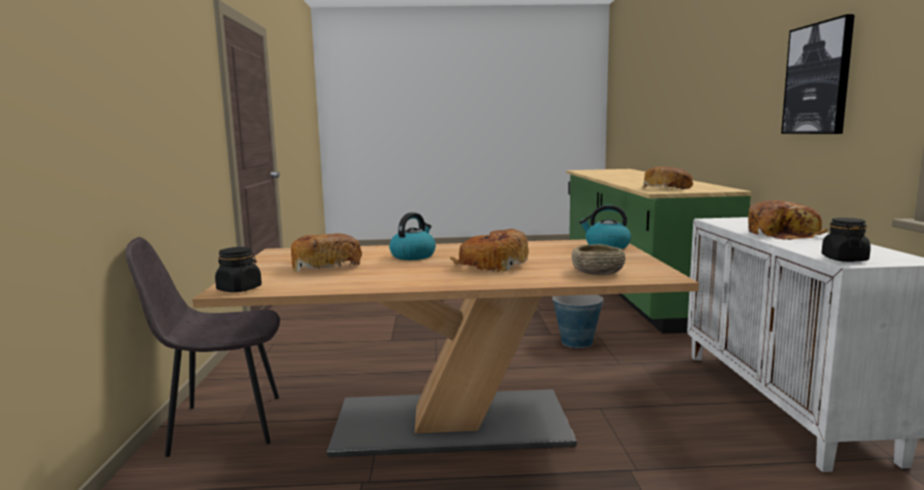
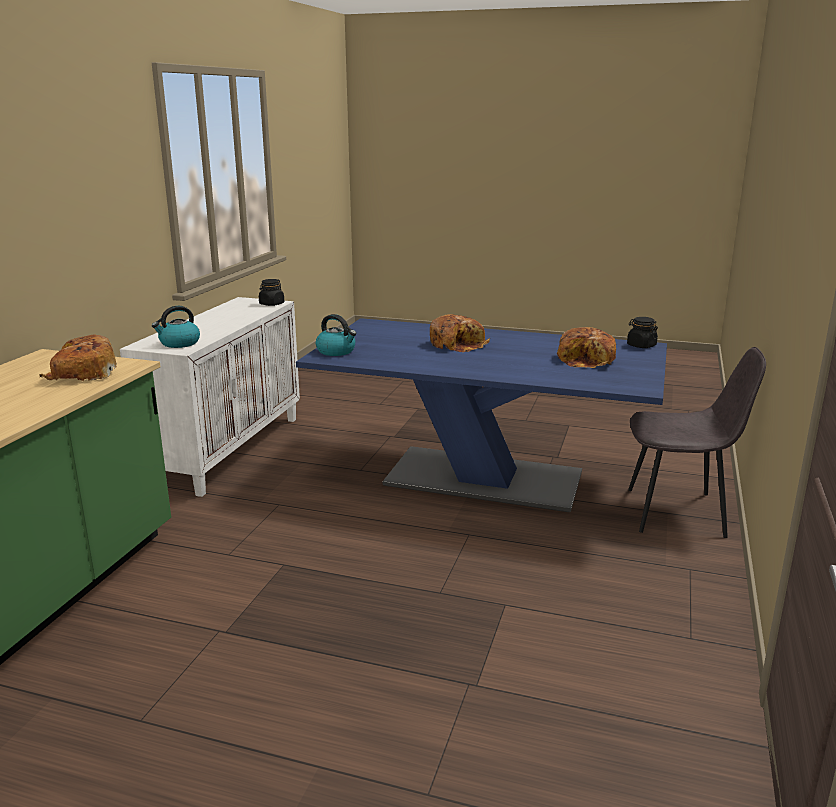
camera: 160 degrees left, 10 degrees up
(413, 256) = (510, 362): kettle -> kettle (179, 343)
(451, 423) = (483, 479): beige dining table -> blue dining table
(576, 342) = (274, 542): bucket -> none
(596, 272) = (399, 330): beige bowl -> none
(784, 234) = (213, 324): bread -> none
(818, 79) = (83, 200): picture -> none

